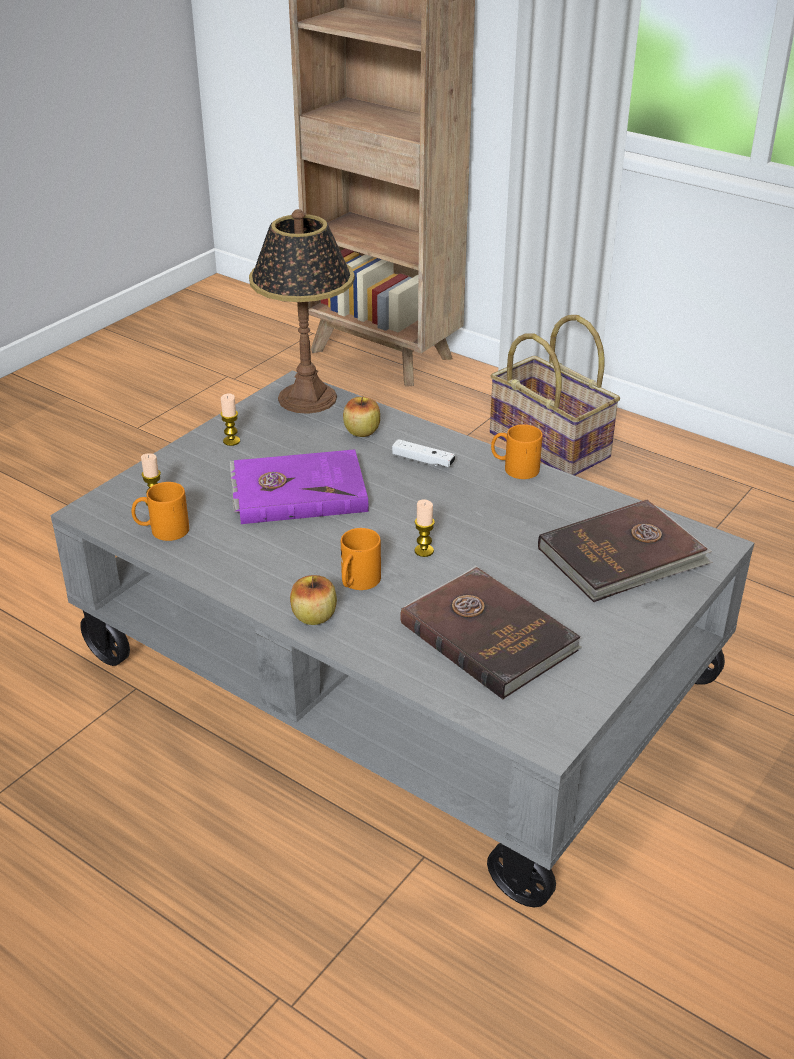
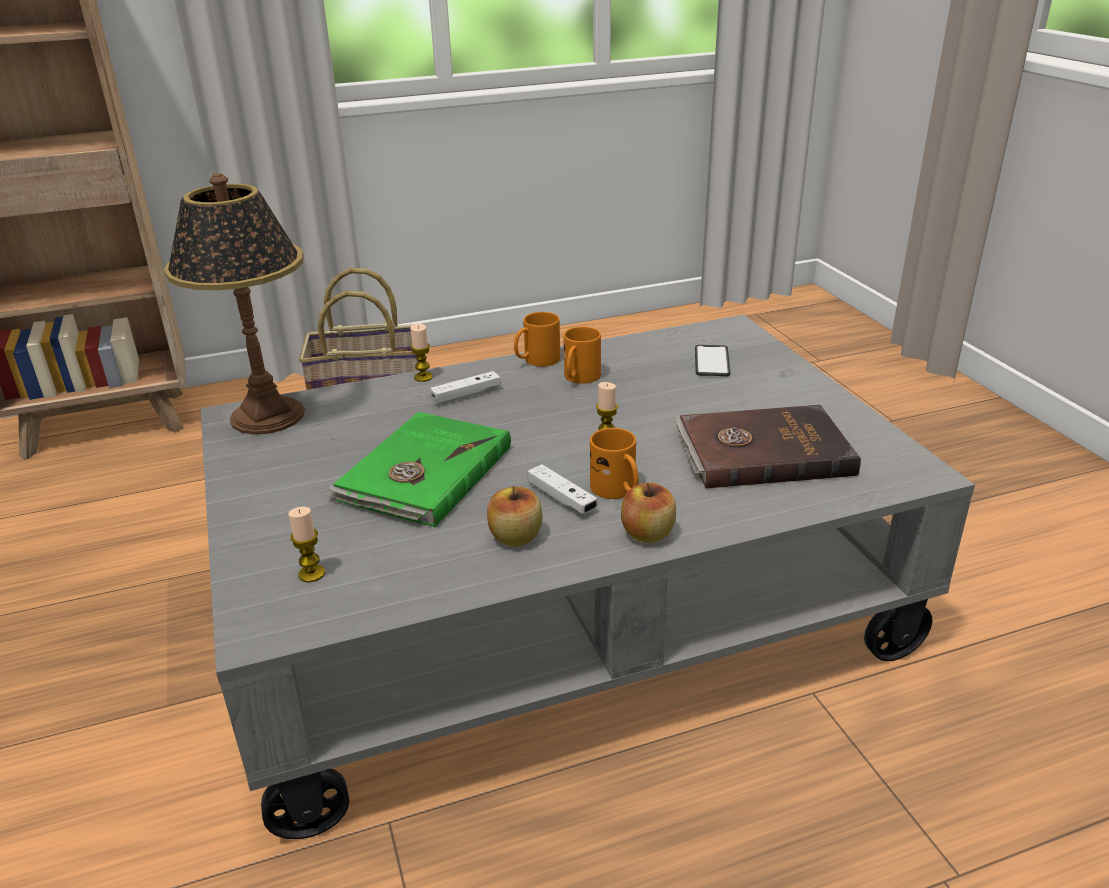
camera: 55 degrees left, 5 degrees down
(162, 531) = (376, 586): orange mug -> orange mug (579, 378)
(231, 441) = (271, 484): candle -> candle (423, 377)
(298, 491) = (423, 474): purple book -> green book
(323, 561) = (561, 498): none -> white game controller
(361, 431) = (373, 407): apple -> apple (515, 537)
(623, 556) = (712, 362): brown book -> phone

